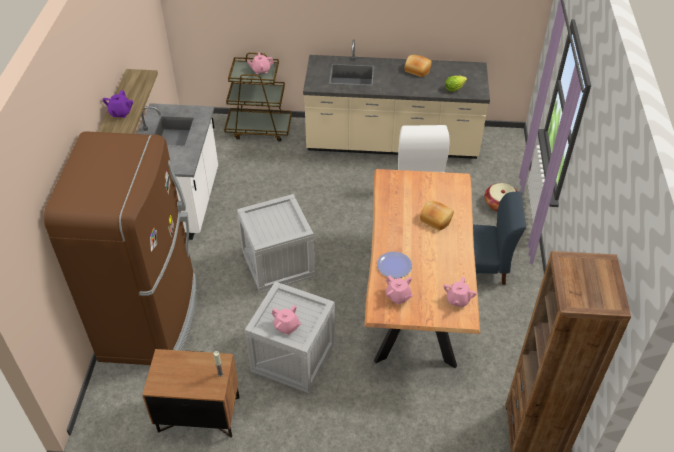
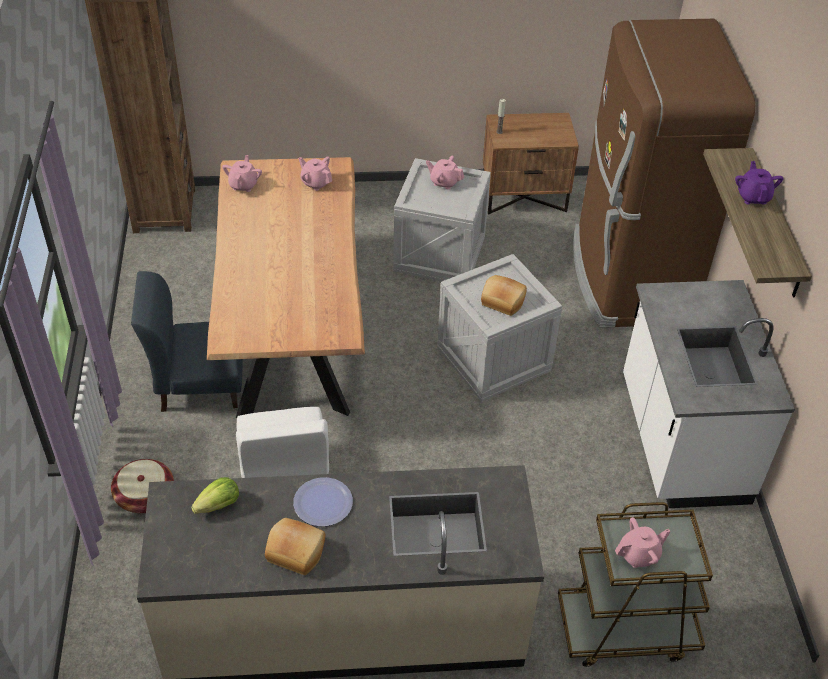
camera: 170 degrees right, 0 degrees up
(394, 265) = (323, 214): plate -> plate (323, 503)
(436, 219) = (265, 277): bread -> bread (502, 302)

